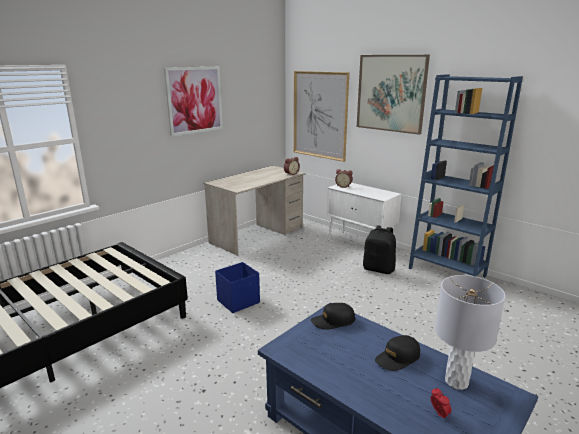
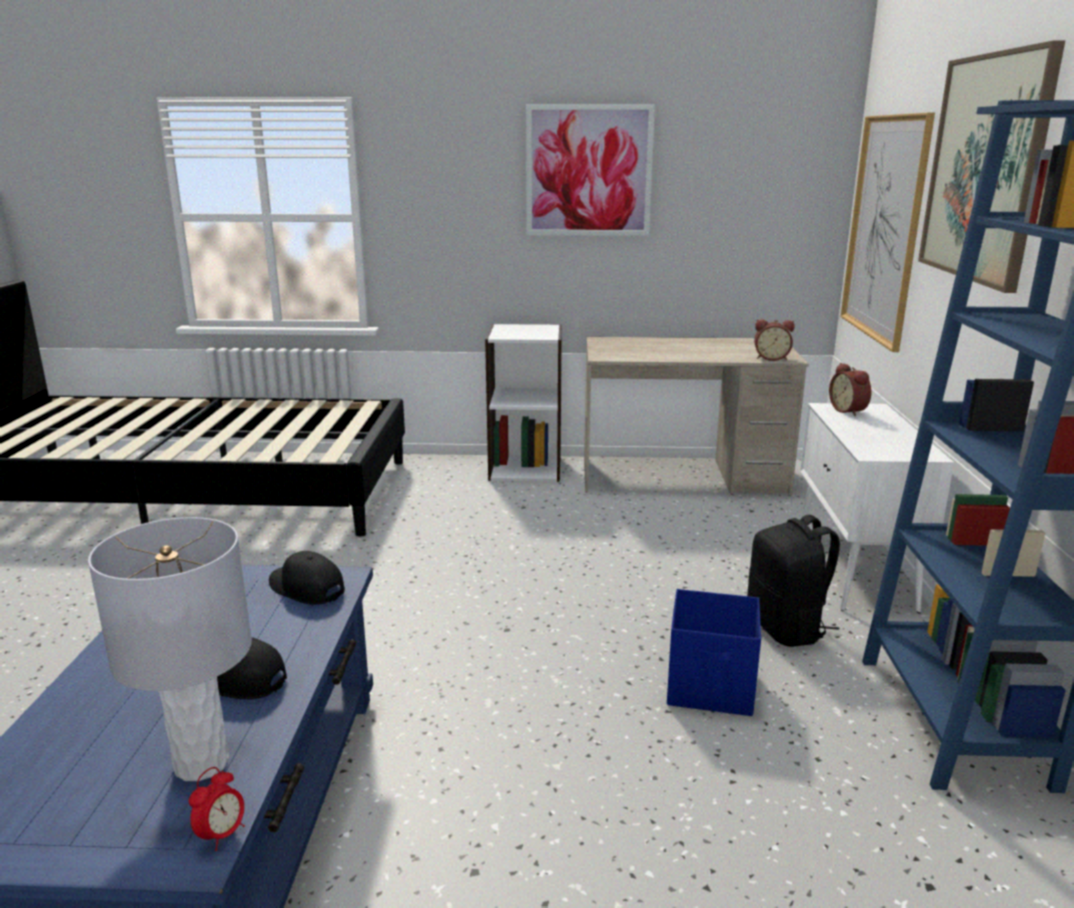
camera: 50 degrees right, 0 degrees up
(192, 256) = (525, 468): none -> white bookcase
(239, 301) = (454, 552): blue storage box -> blue storage box (711, 688)
(439, 415) = (77, 769): alarm clock -> alarm clock (222, 835)

